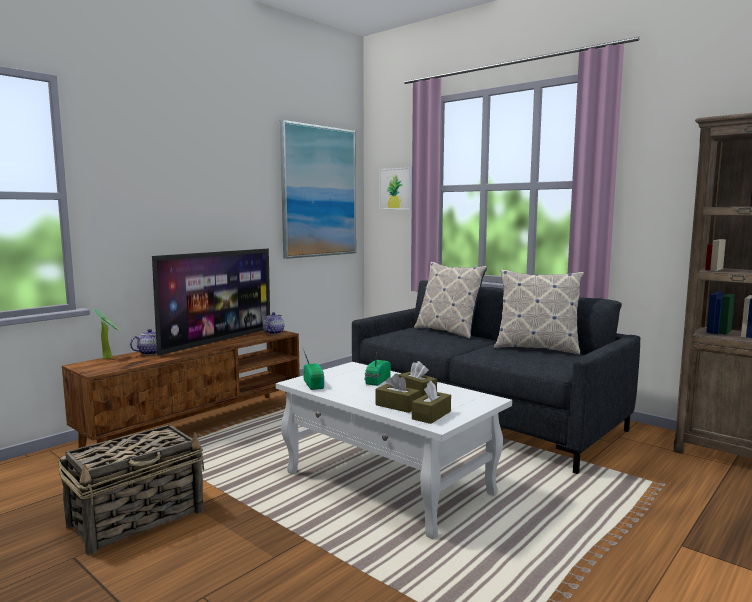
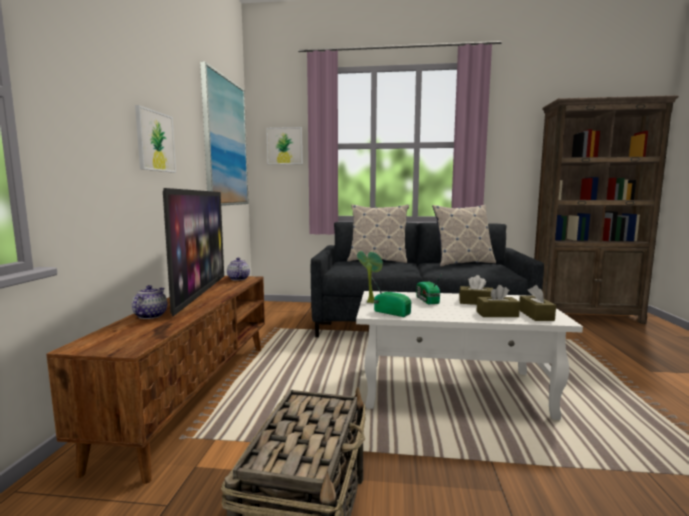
camera: 35 degrees left, 0 degrees up
(109, 358) = (103, 330): potted plant -> potted plant (370, 301)
(208, 206) = (155, 141): none -> picture

